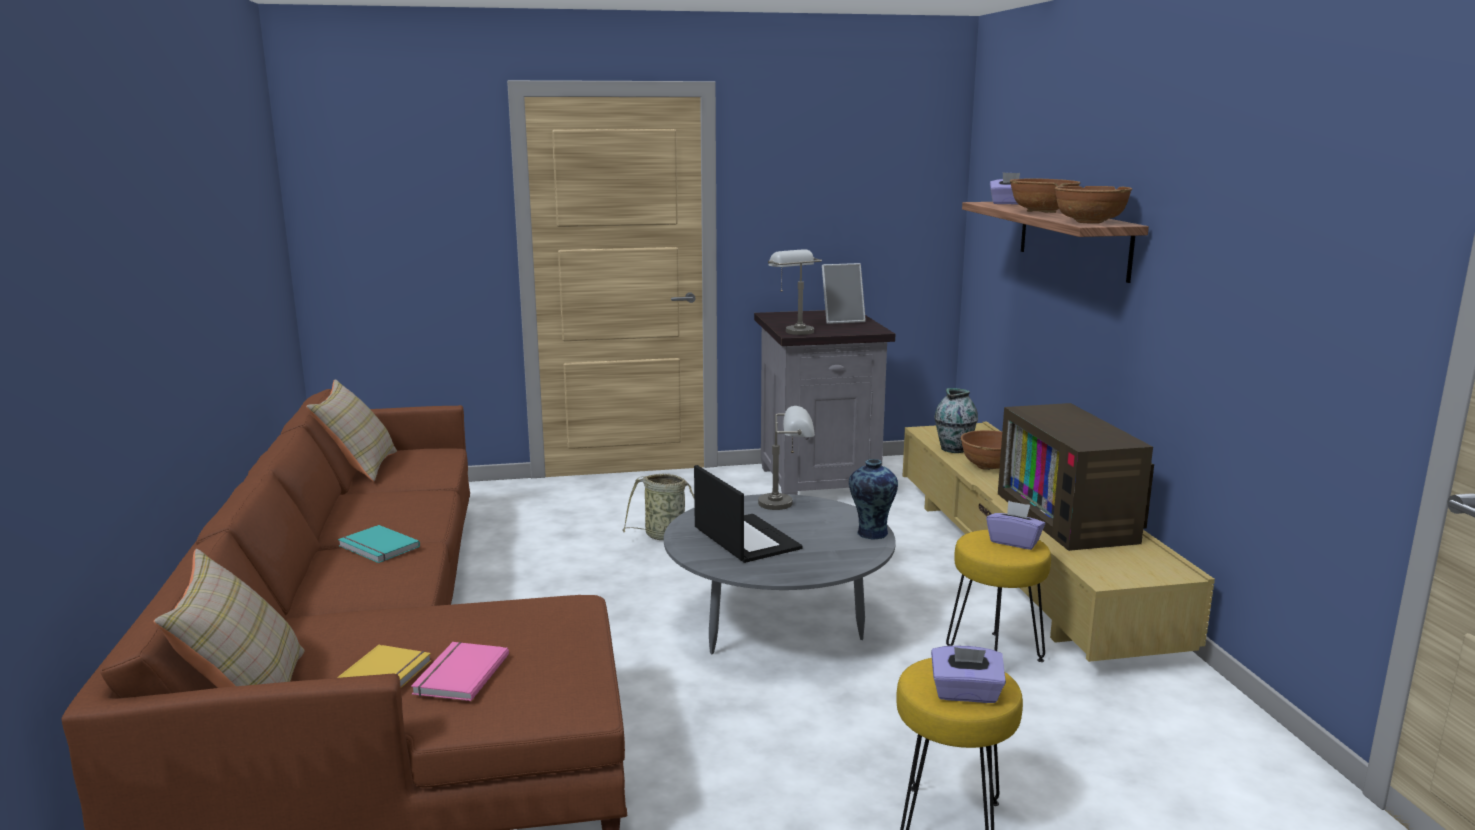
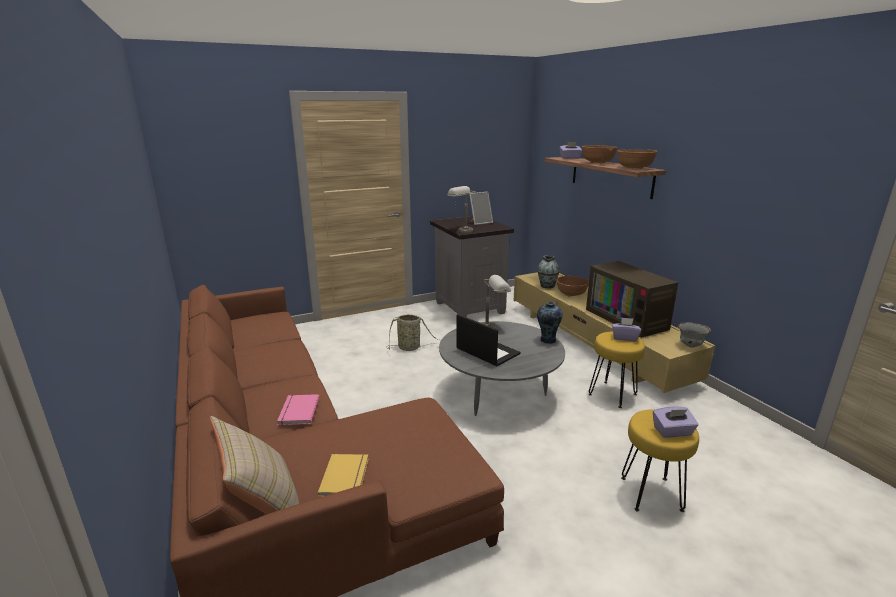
camera: 15 degrees left, 5 degrees up
(359, 467) = (232, 331): beige pillow -> none
(377, 547) = (280, 384): turquoise book -> none
(458, 674) = (391, 465): pink book -> pink book (297, 411)
(1160, 575) = (690, 346): none -> grey bowl

